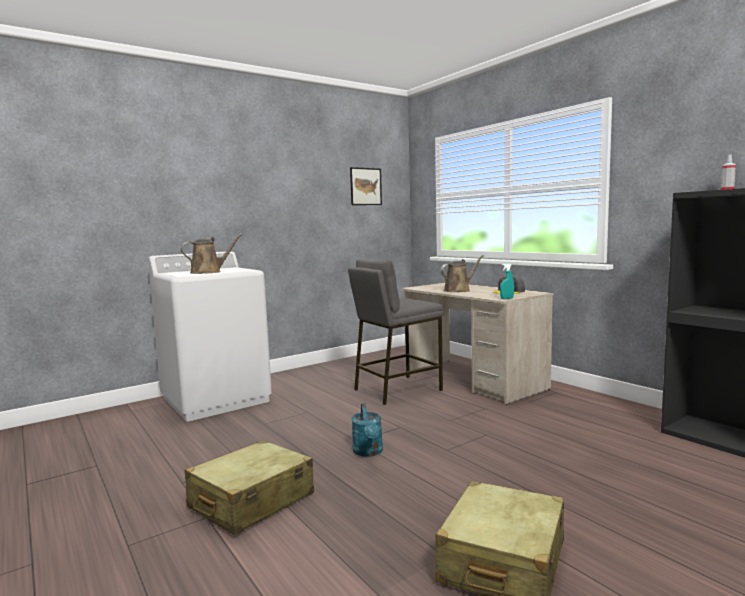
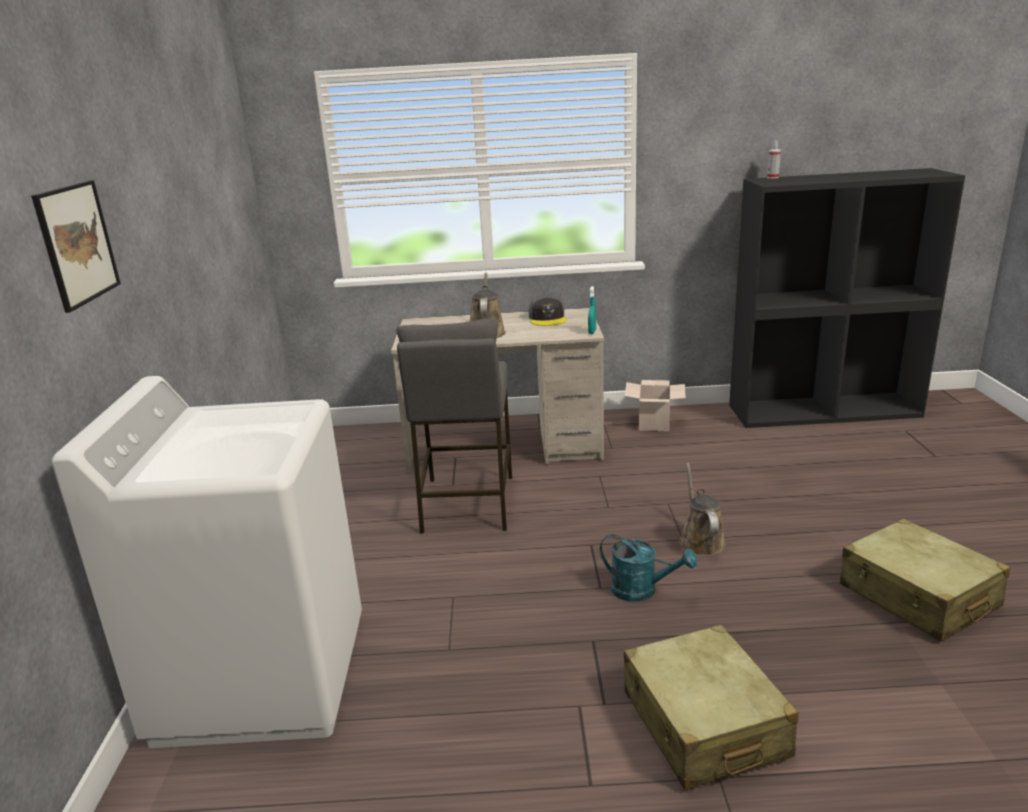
camera: 55 degrees left, 15 degrees up
(209, 272) = (251, 439): brown watering can -> brown watering can (700, 540)
(365, 186) = (221, 171): picture -> picture (77, 244)
(592, 404) = (655, 423): none -> cardboard box

